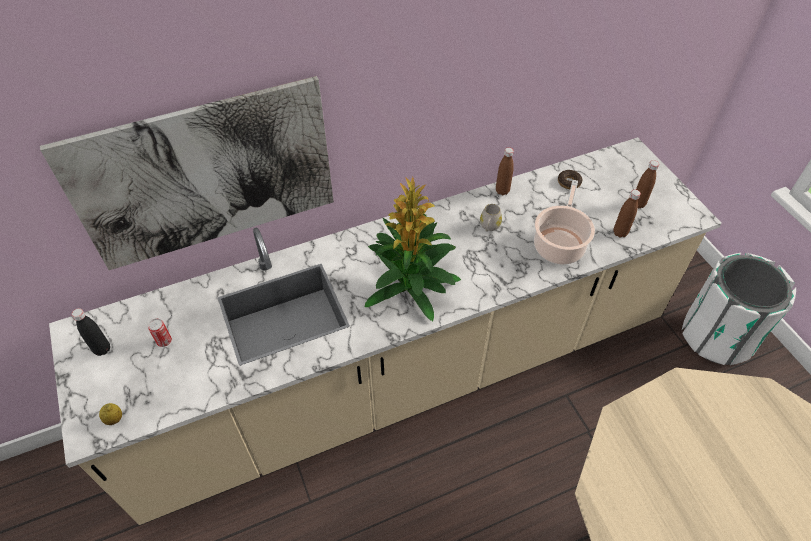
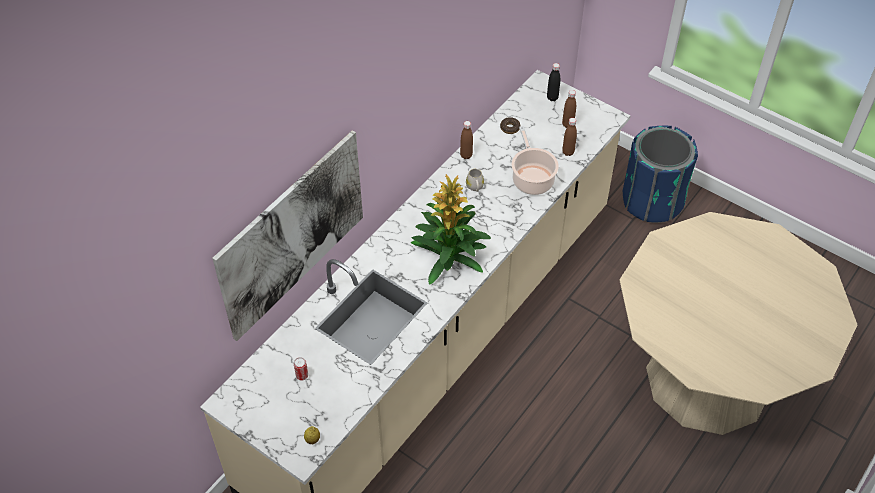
camera: 30 degrees left, 0 degrees up
(102, 349) = (260, 403): black bottle -> black bottle (552, 98)
(717, 336) = (652, 201): white trash can -> blue trash can

